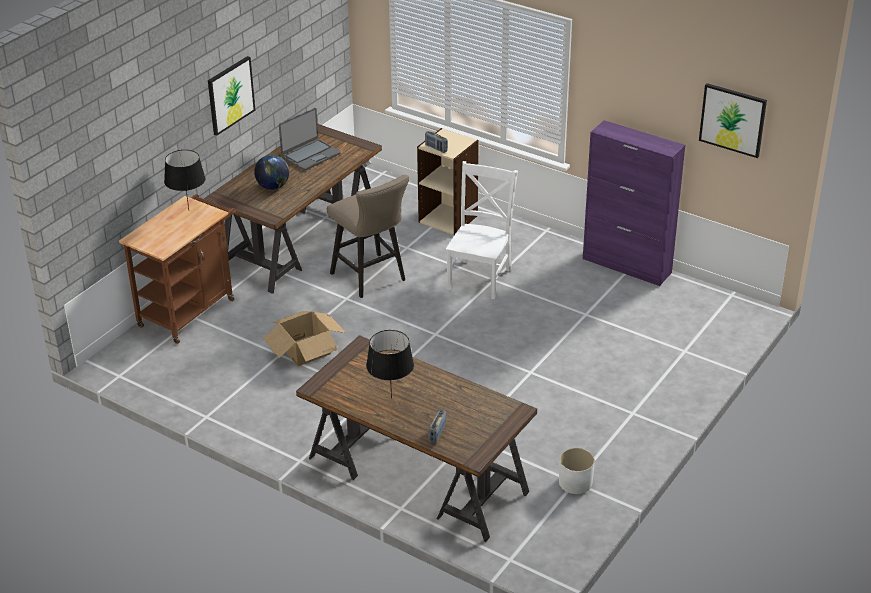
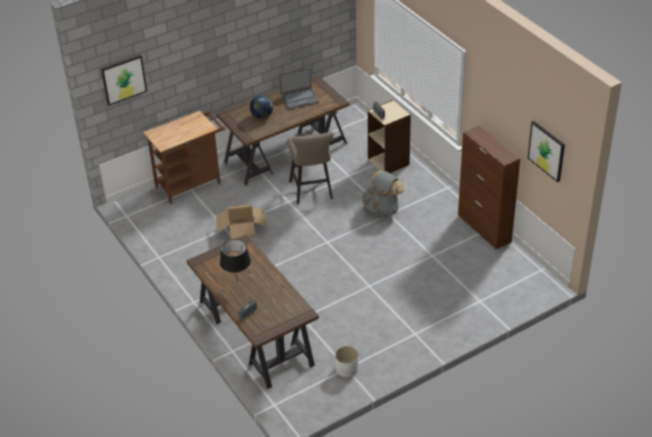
camera: 25 degrees right, 5 degrees up
(189, 211) = (195, 122): black table lamp -> none
(230, 95) = (243, 51): picture -> picture (123, 79)
(480, 277) = (381, 210): white chair -> grey backpack
(627, 266) = (484, 228): purple cabinet -> brown cabinet

